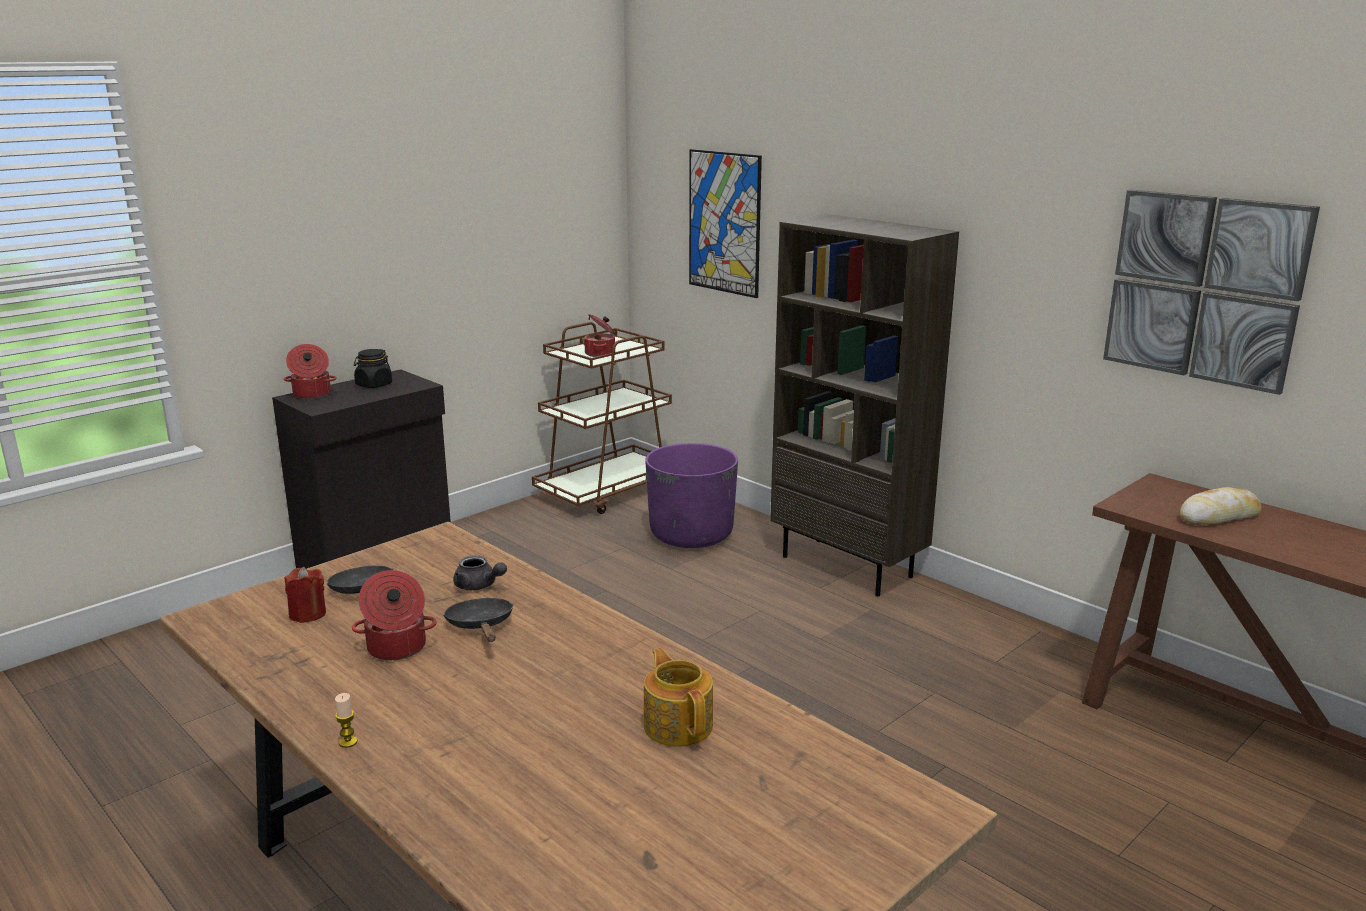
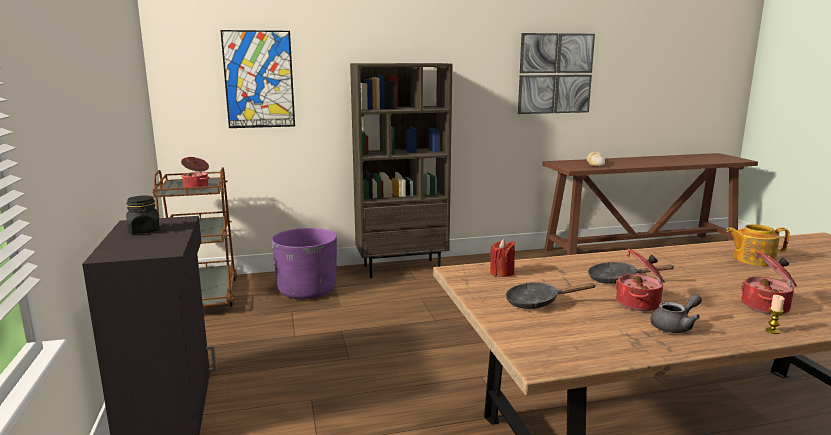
camera: 60 degrees left, 5 degrees down
(308, 614) = (565, 324): red candle -> red candle (502, 273)
(311, 394) = (116, 250): cooking pot -> cooking pot (766, 307)
(479, 586) = (556, 272): grey teapot -> grey teapot (675, 326)

